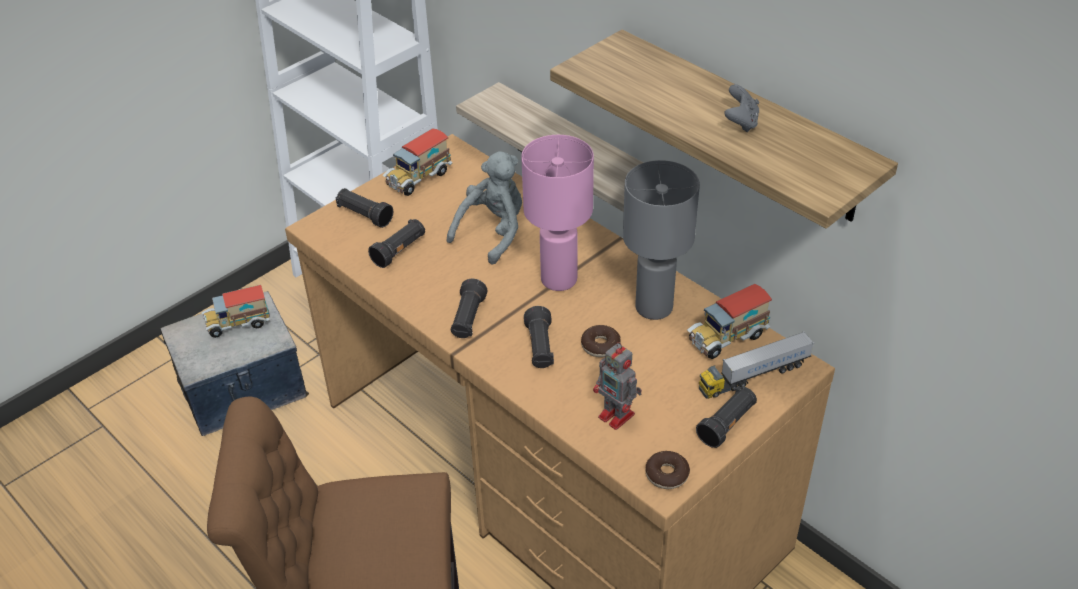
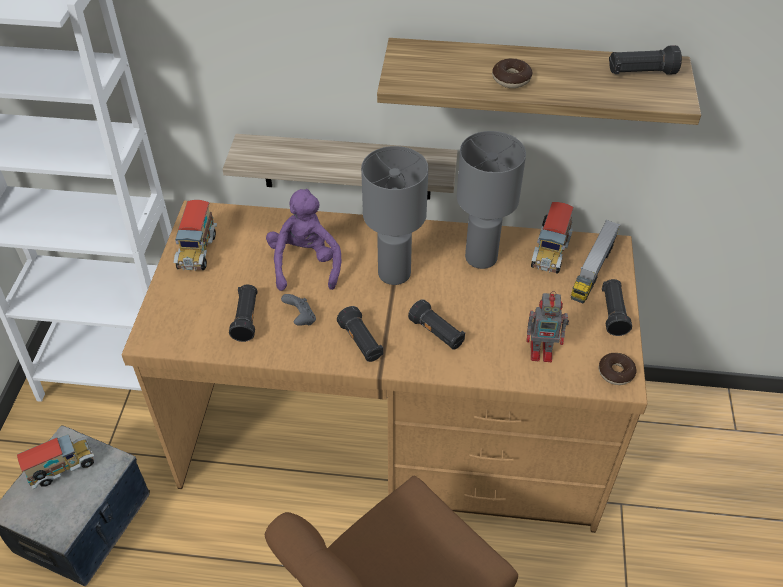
camera: 40 degrees left, 5 degrees up
(238, 324) = (62, 469): toy truck -> toy truck turned 150 degrees counterclockwise
(364, 215) = (183, 305): black flashlight -> black flashlight (640, 73)
(493, 232) = (305, 263): grey plush toy -> purple plush toy
(559, 279) = (394, 273): pink table lamp -> grey table lamp
(600, 346) = (476, 307): donut -> donut (511, 79)
(741, 122) = (563, 73): grey game controller -> grey game controller (300, 318)

